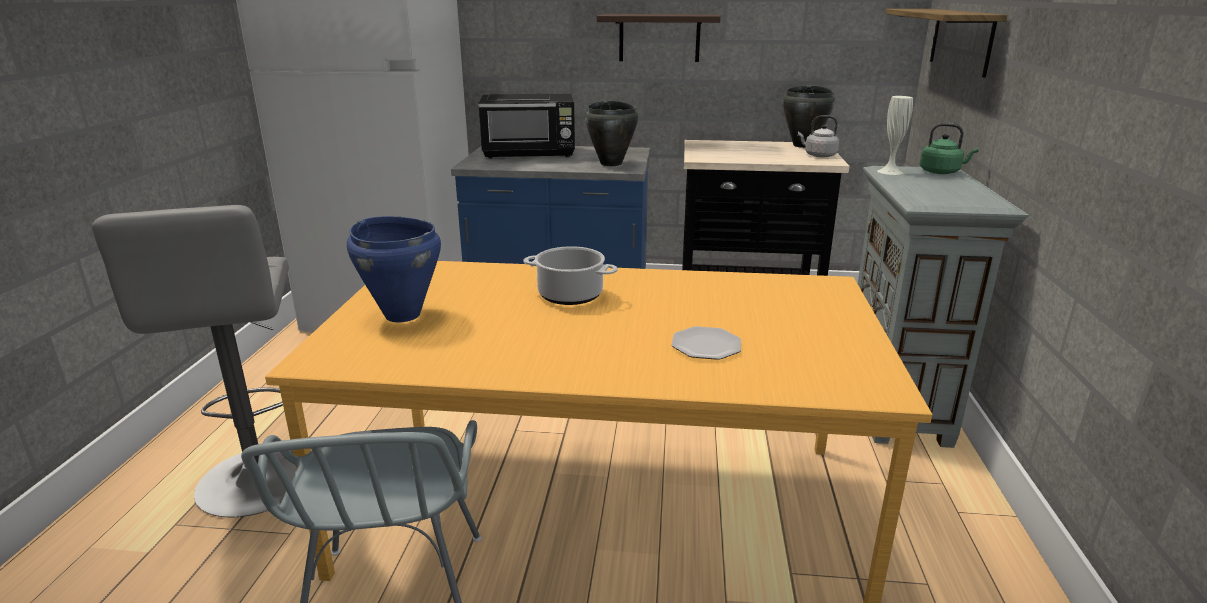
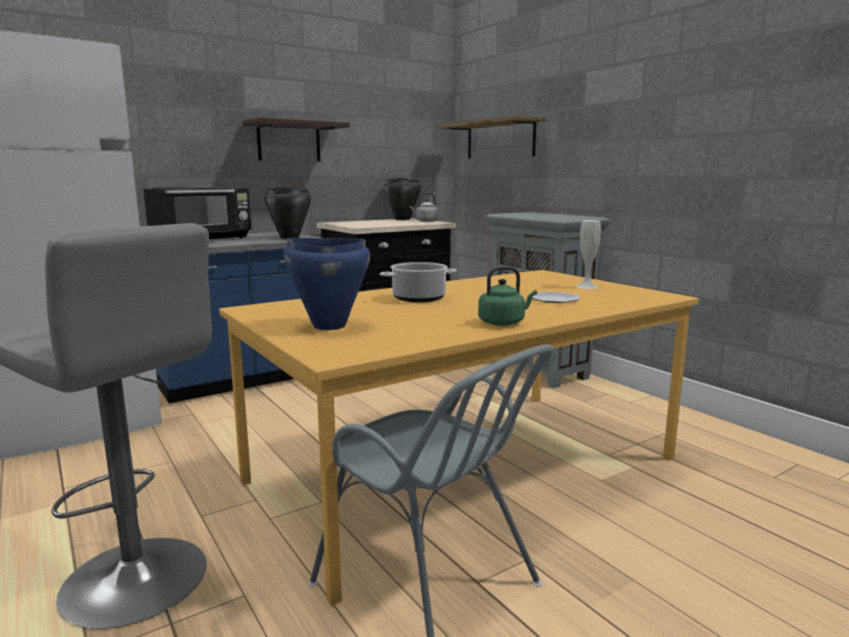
camera: 40 degrees left, 10 degrees down
(890, 171) = (508, 214): white vase -> white vase (586, 287)
(941, 172) = (531, 213): green kettle -> green kettle (503, 322)

